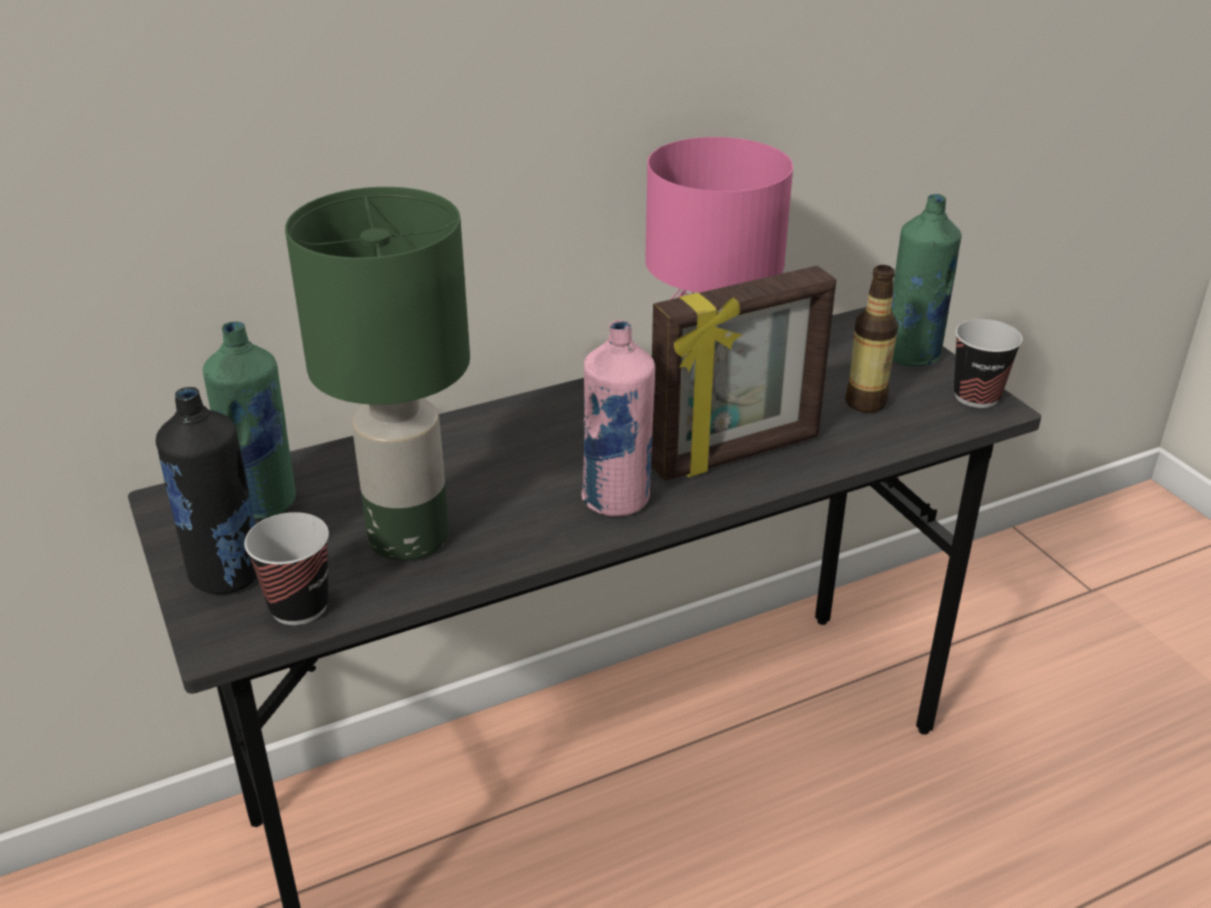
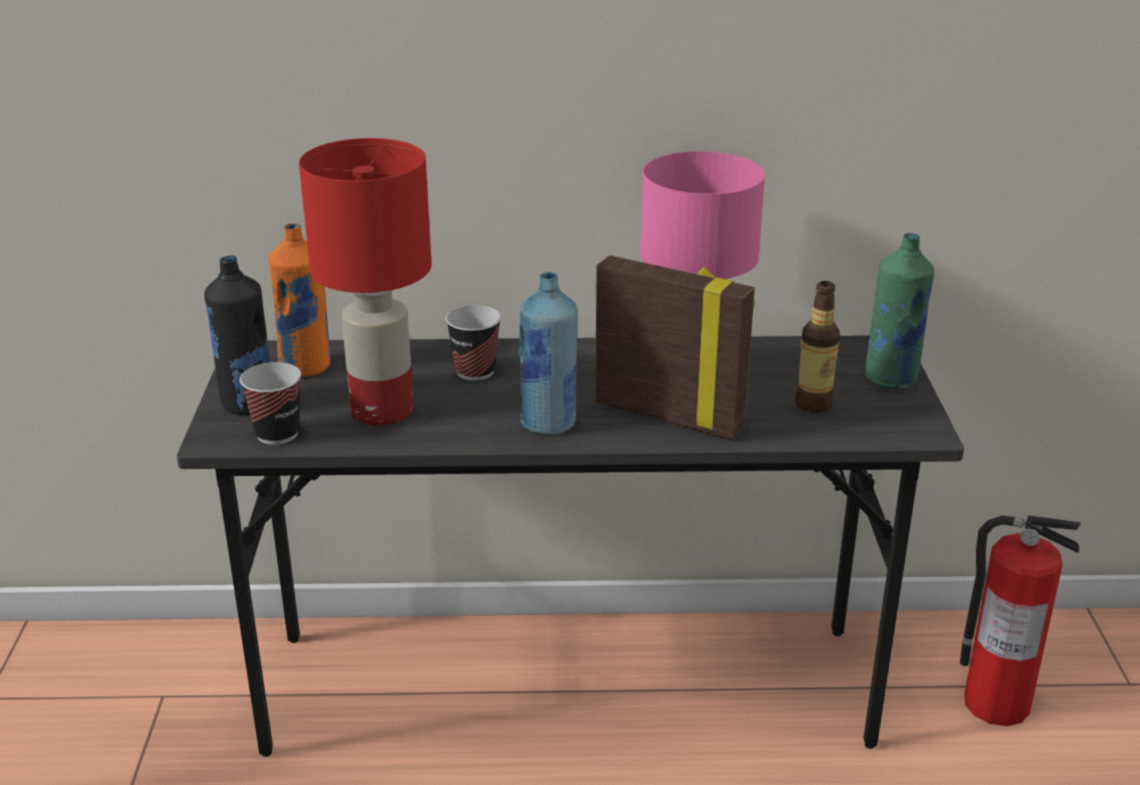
camera: 25 degrees right, 5 degrees down
(264, 502) = (306, 367): green bottle -> orange bottle
(410, 538) = (383, 412): green table lamp -> red table lamp
(617, 500) = (548, 424): pink bottle -> blue bottle
(736, 454) = (669, 415): picture frame -> picture frame turned 150 degrees counterclockwise
(976, 396) = (918, 421): cup -> cup (475, 371)
(999, 647) = (994, 703): none -> fire extinguisher

